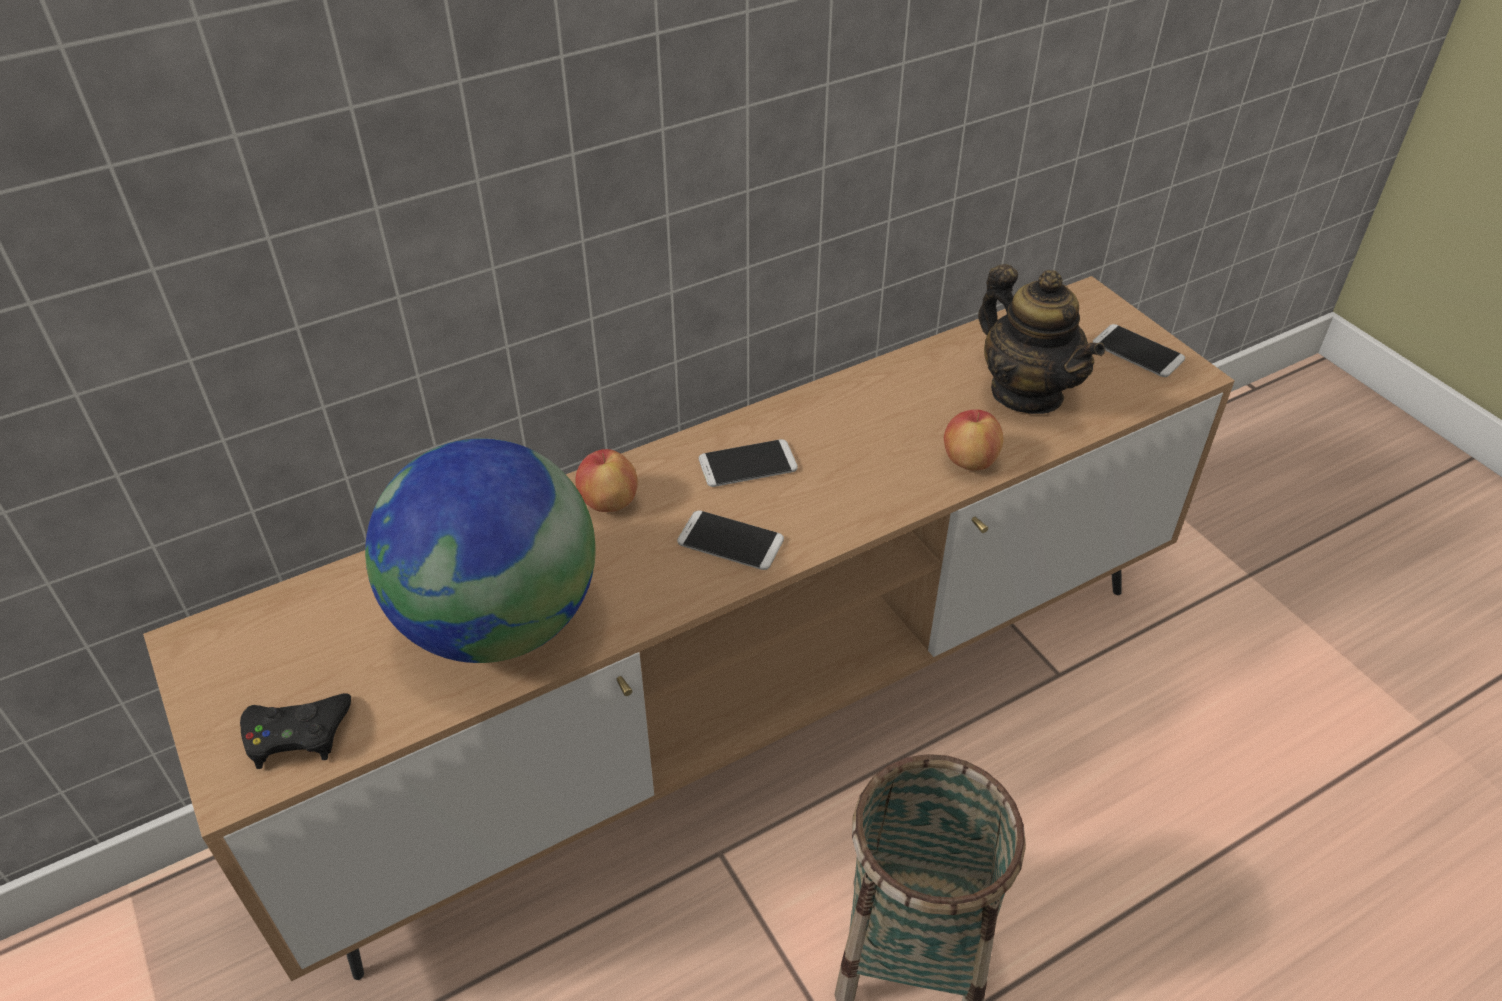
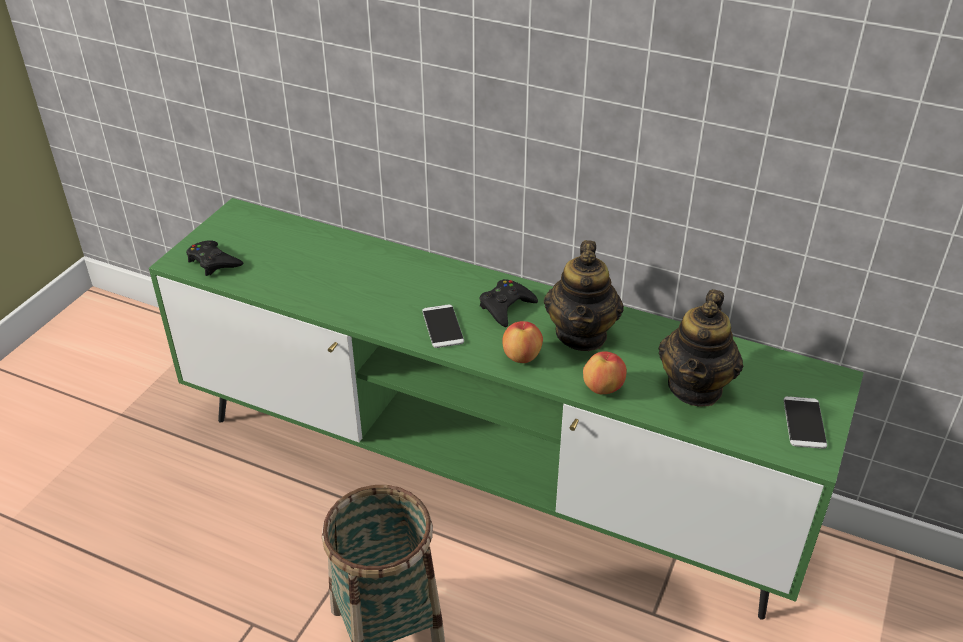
camera: 55 degrees right, 5 degrees down
(499, 621) = (321, 282): globe -> none
(608, 501) = (429, 275): apple -> apple (521, 356)
(747, 464) = (506, 307): phone -> black game controller
(748, 711) = (482, 476): brown tv stand -> green tv stand
(861, 428) = (582, 334): none -> teapot

